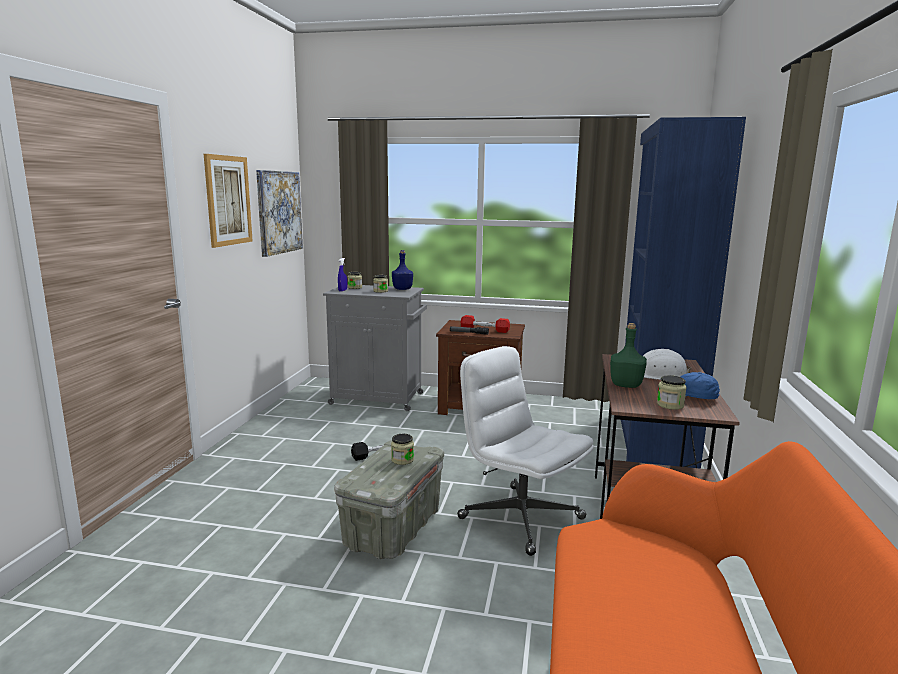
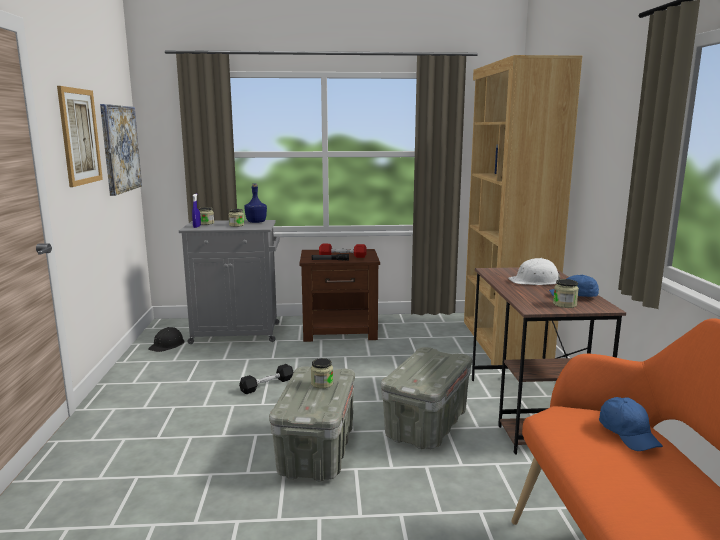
camera: 15 degrees left, 0 degrees up
(309, 403) = (167, 345): none -> black hard hat
(519, 518) = (426, 424): white office chair -> grey storage box
(625, 385) = (516, 292): green bottle -> none
(653, 440) = (503, 342): blue bookcase -> brown bookcase
(666, 565) = (628, 434): none -> blue cap

